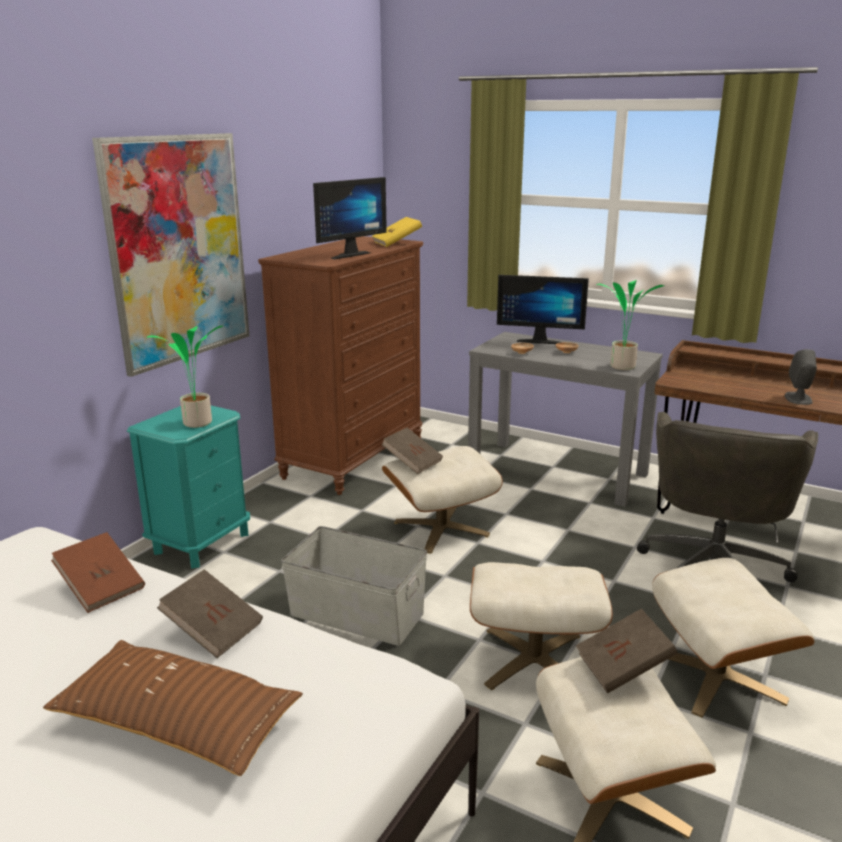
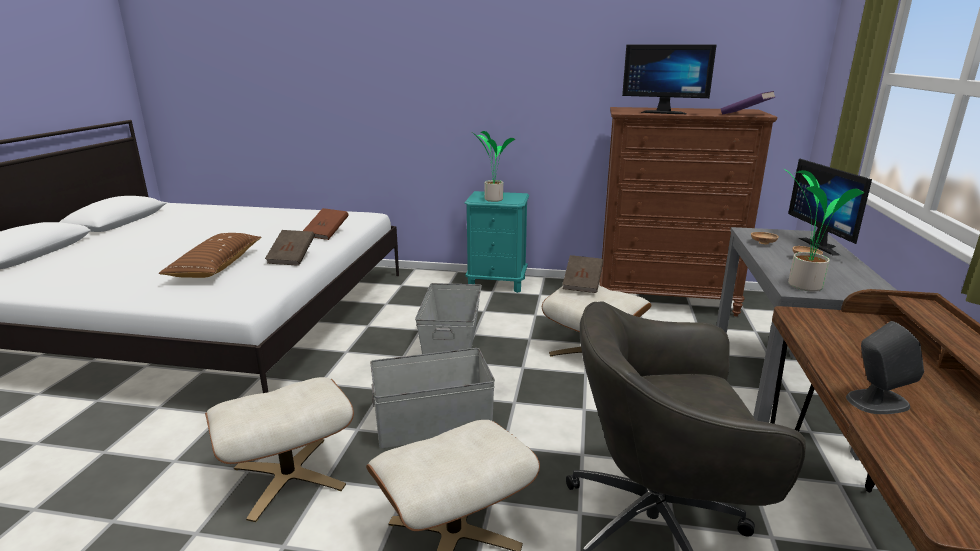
camera: 70 degrees right, 0 degrees up
(179, 250) = (539, 88): picture -> none
(397, 243) = (746, 114): yellow book -> purple book
(534, 660) = (432, 423): beige ottoman -> grey storage box
(623, 668) = (313, 397): brown book -> none

